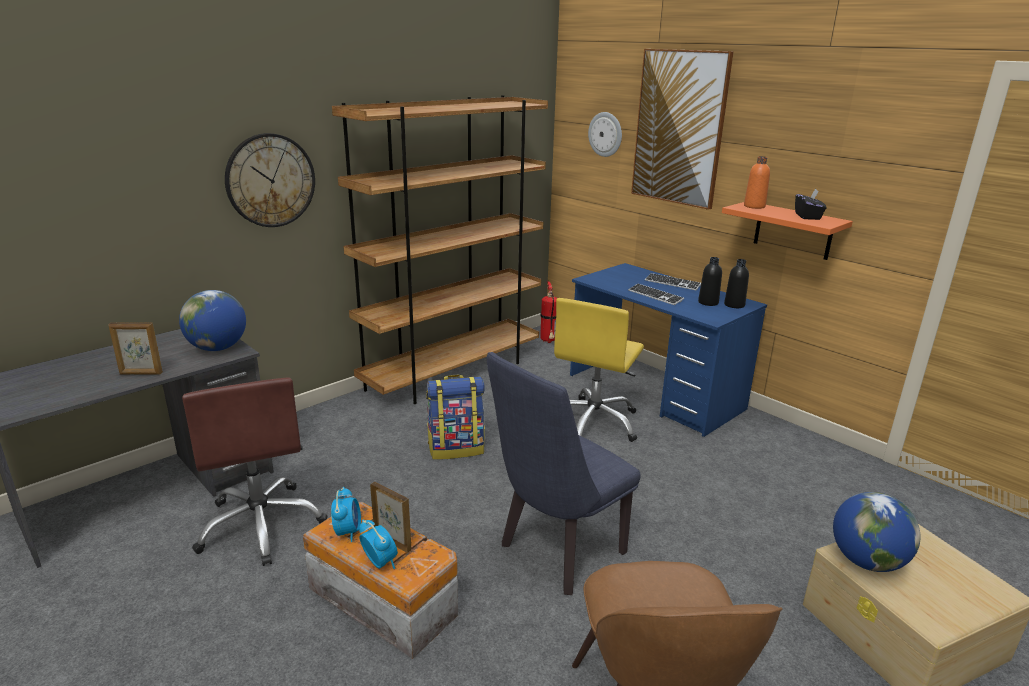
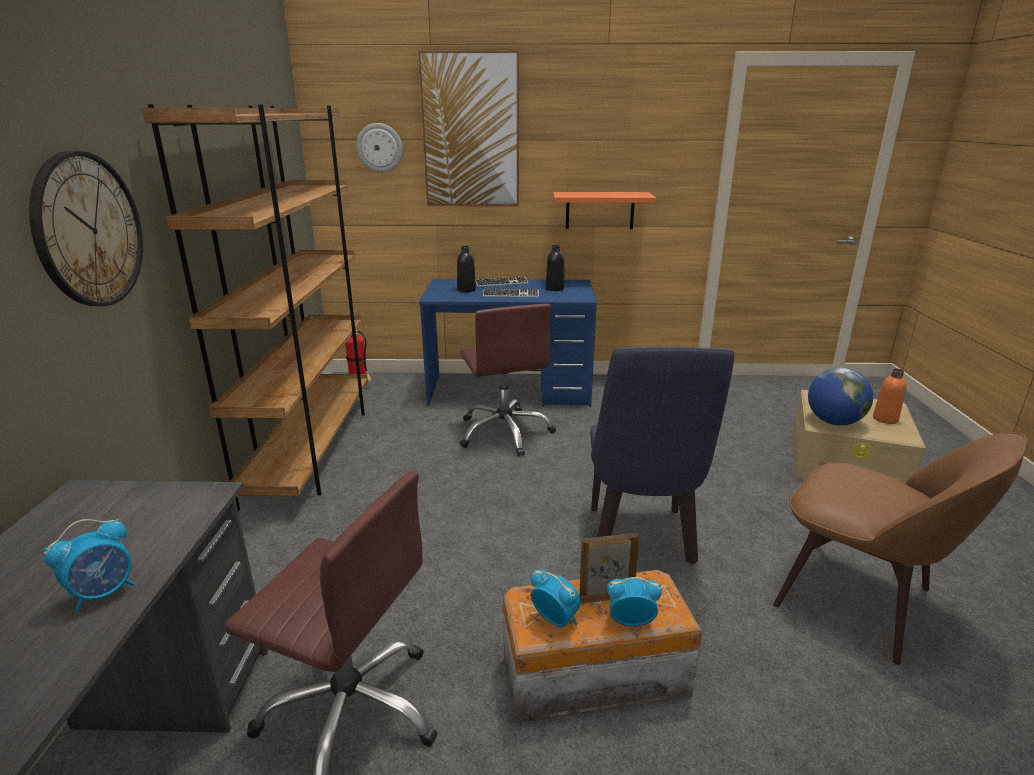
camera: 45 degrees left, 0 degrees up
(141, 373) = (104, 593): picture frame -> alarm clock
(218, 348) = (165, 504): globe -> none
(456, 448) = (430, 511): backpack -> none
(594, 422) = (505, 432): yellow office chair -> brown office chair
(734, 305) = (573, 285): black bottle -> black bottle (466, 290)
(754, 206) = (571, 193): orange bottle -> orange bottle (885, 419)
(808, 216) = (620, 193): black tissue box -> none

